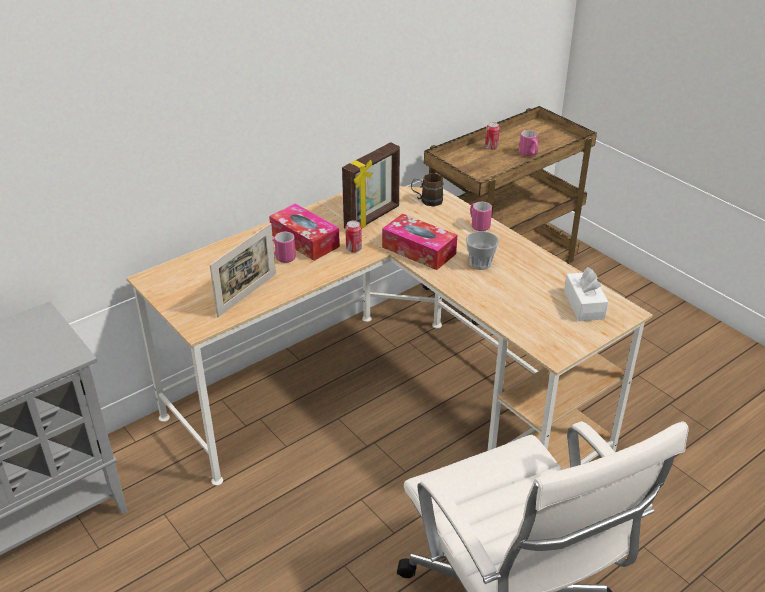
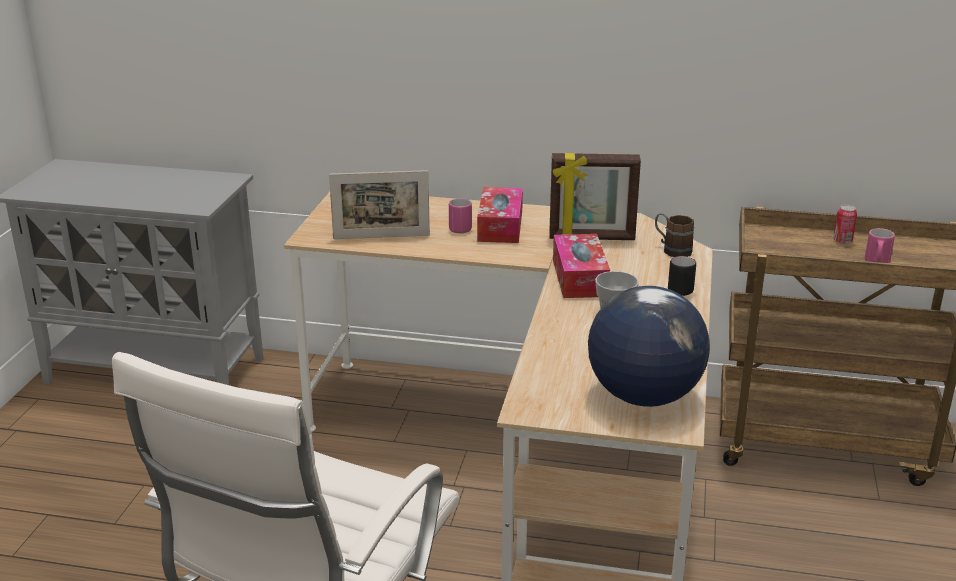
camera: 50 degrees right, 10 degrees down
(353, 249) = (525, 250): can -> none
(478, 225) = (681, 288): pink mug -> black mug
(584, 305) = (644, 396): white tissue box -> globe

